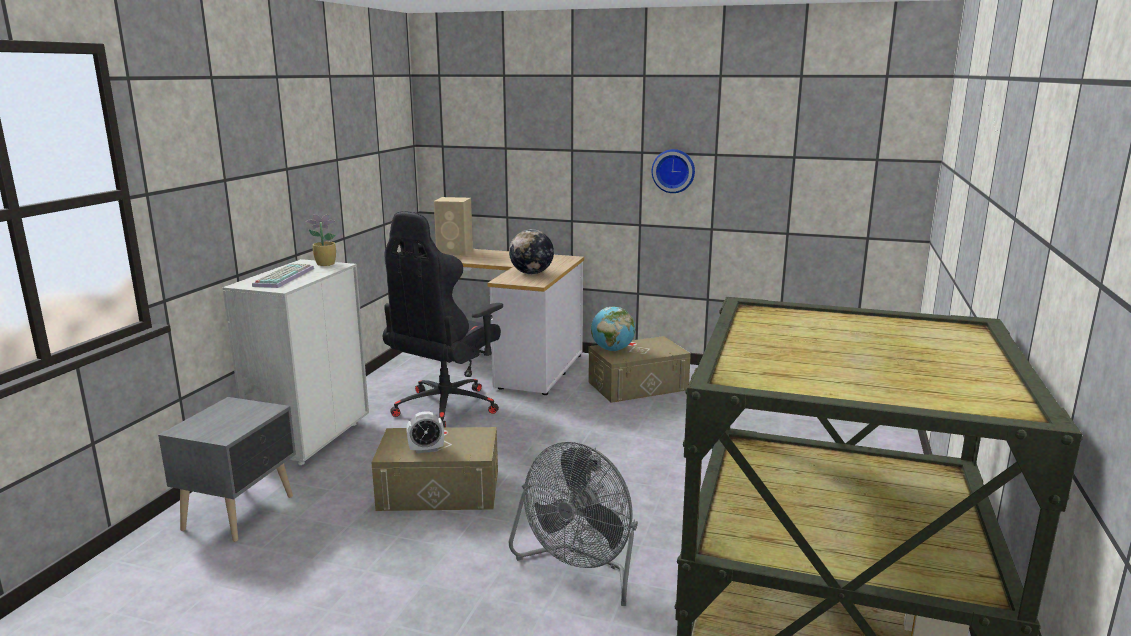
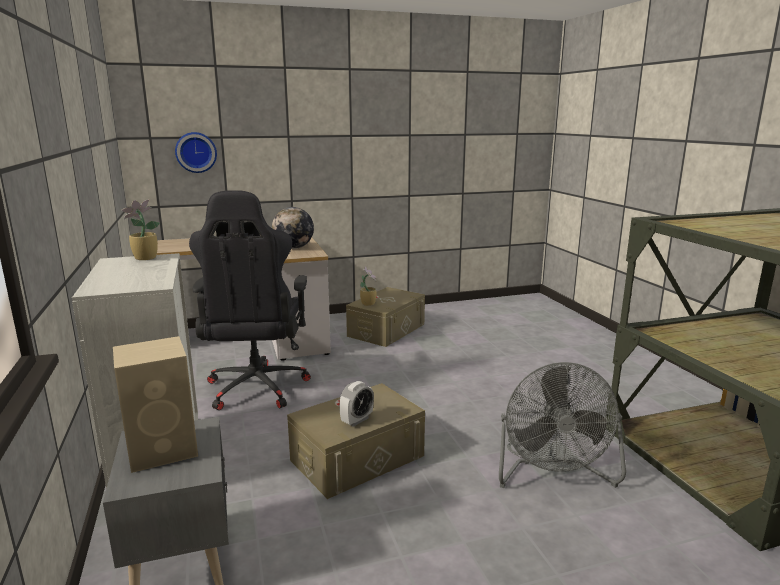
camera: 35 degrees left, 0 degrees up
(283, 277) = (127, 275): keyboard -> none
(455, 252) = (185, 242): beige speaker -> beige speaker (164, 449)
(612, 350) = (368, 303): globe -> potted plant
(673, 170) = (378, 150): wall clock -> wall clock (196, 152)

